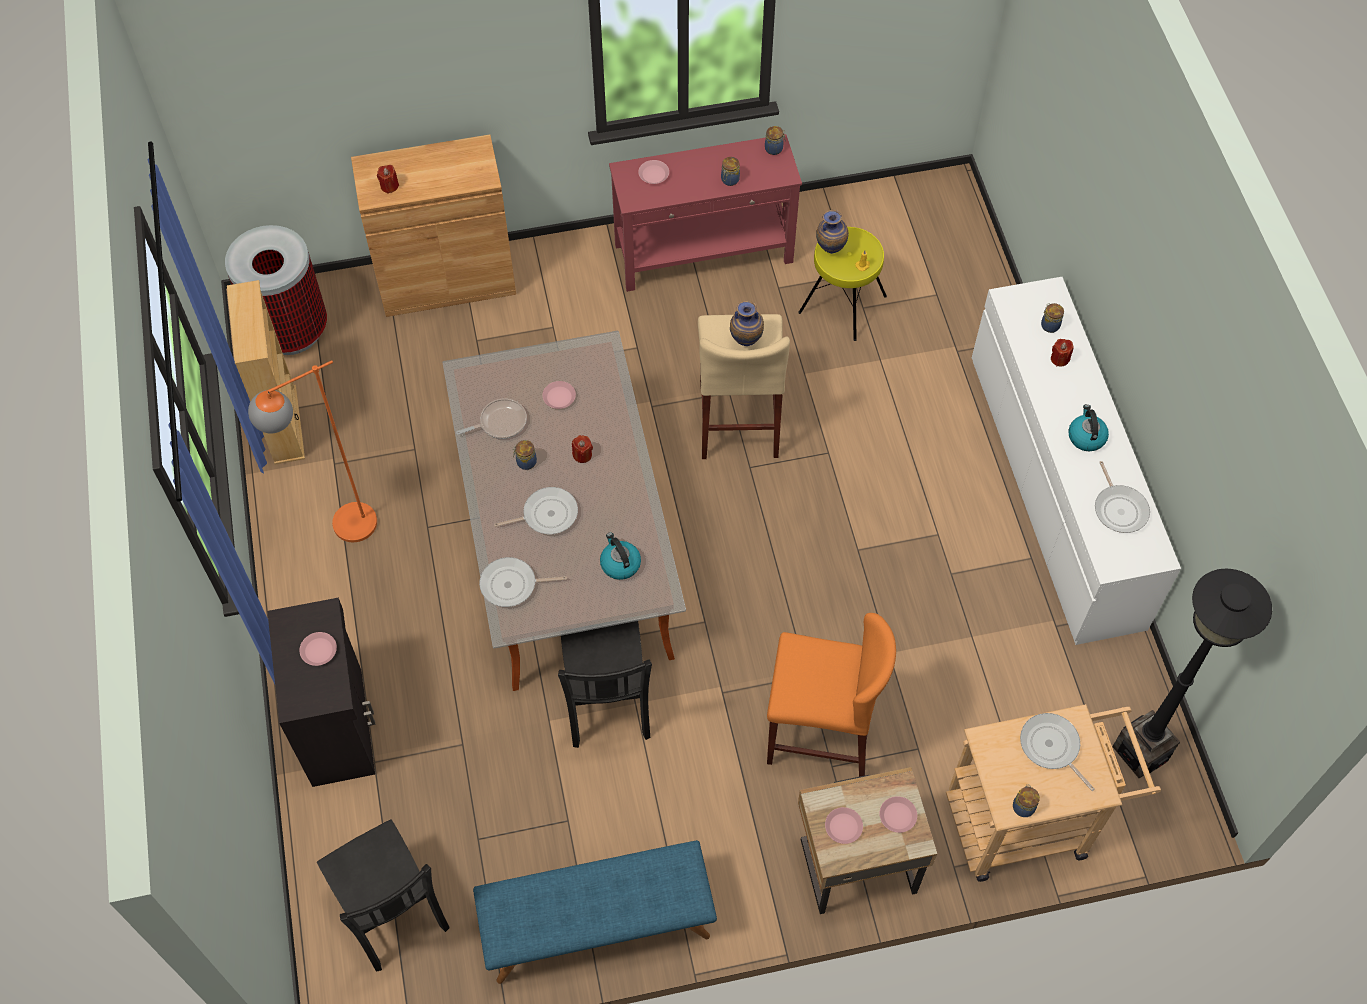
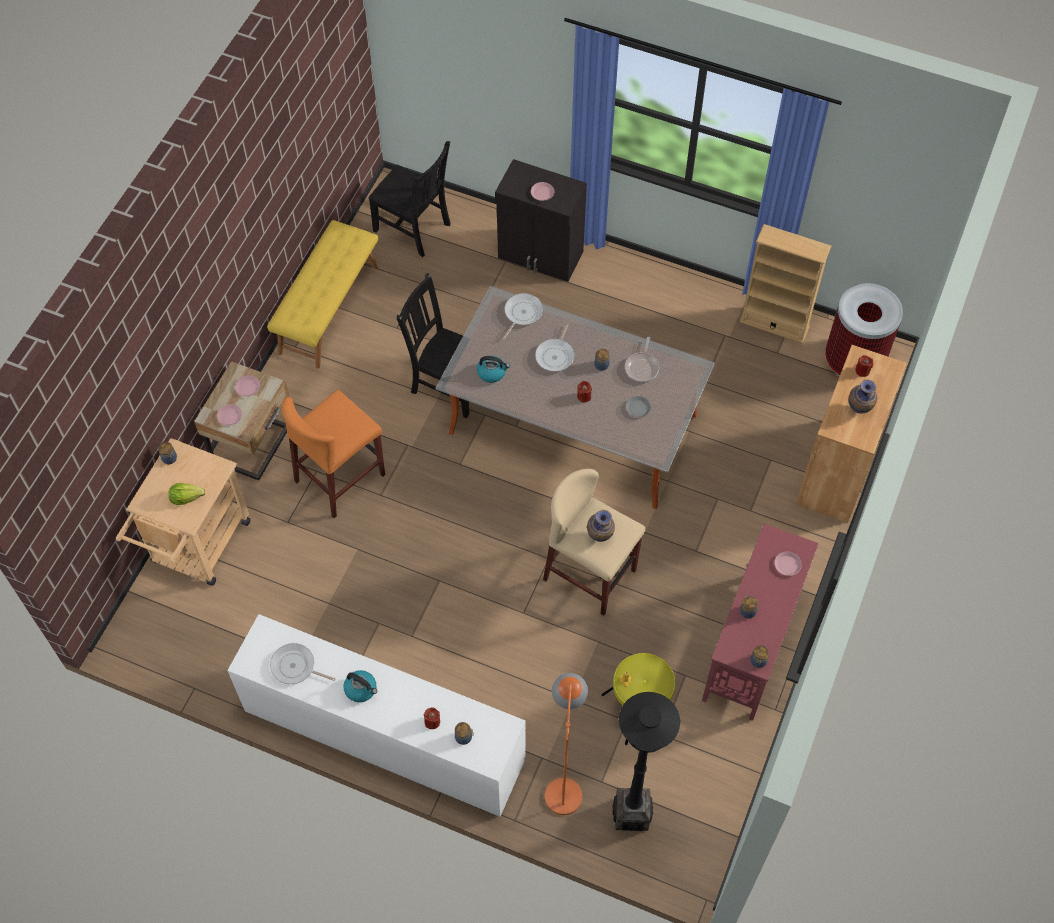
camera: 125 degrees right, 0 degrees up
(340, 530) = (671, 315): orange floor lamp -> orange floor lamp (563, 783)
(392, 912) = (414, 229): black chair -> black chair turned 150 degrees counterclockwise
(559, 397) = (638, 408): pink plate -> grey plate
(597, 927) = (328, 309): blue bench -> yellow bench
(830, 249) = (655, 668): vase -> vase (859, 410)
(1051, 747) = (186, 497): frying pan -> lettuce
(1141, 751) = (179, 642): black floor lamp -> black floor lamp (631, 814)

